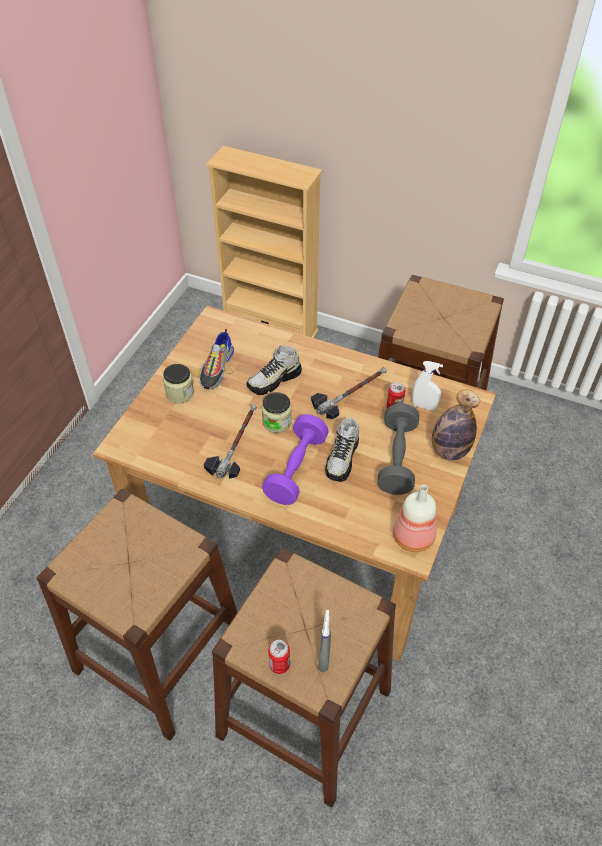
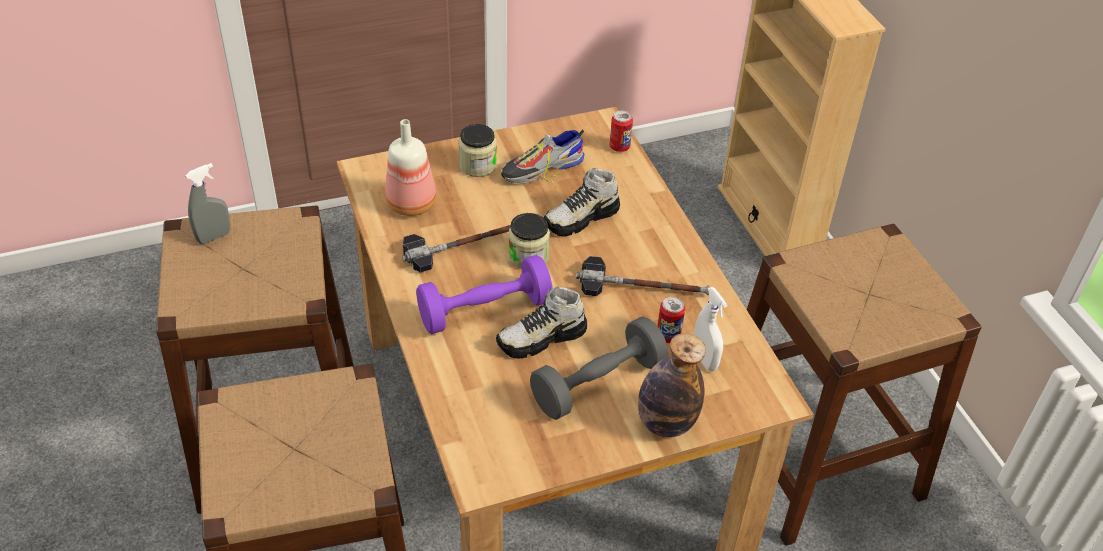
camera: 45 degrees right, 5 degrees down
(274, 380) = (581, 218): shoe -> shoe turned 45 degrees counterclockwise
(279, 664) = (228, 452): can -> can (619, 147)
(324, 658) = (269, 484): grey spray bottle -> grey spray bottle (214, 237)
(412, 536) = (504, 463): bottle -> bottle (411, 203)

